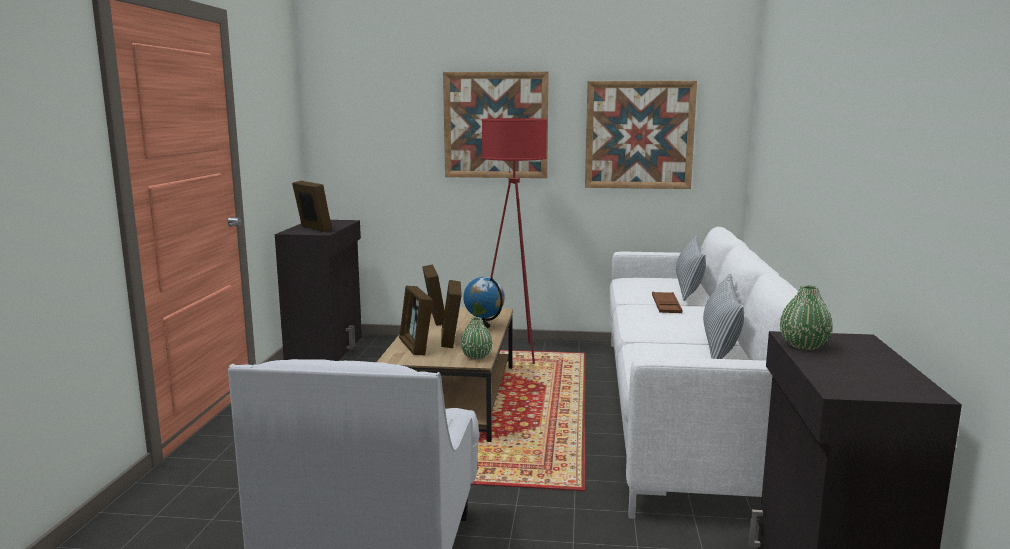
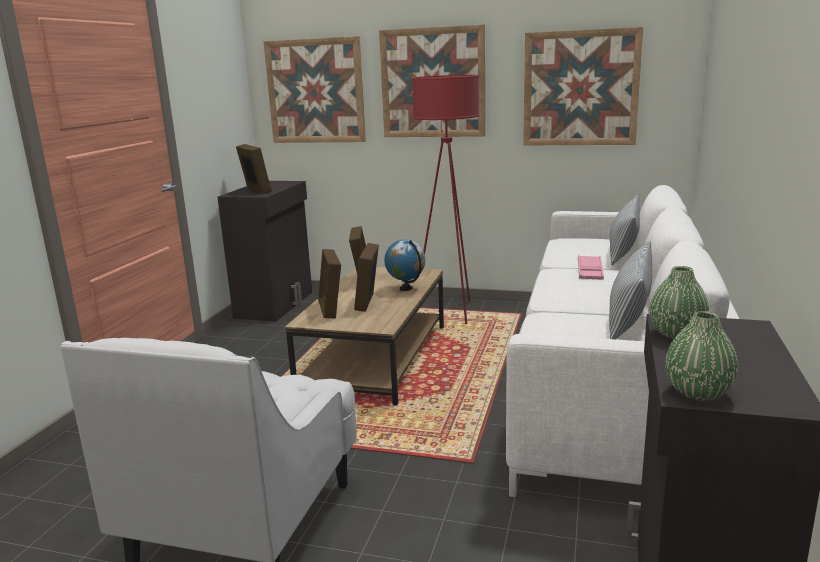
camera: 10 degrees right, 5 degrees up
(373, 129) = (315, 91): none -> picture
(476, 356) = (384, 321): green vase -> green vase (698, 392)
(666, 306) = (590, 271): brown tray -> pink tray

